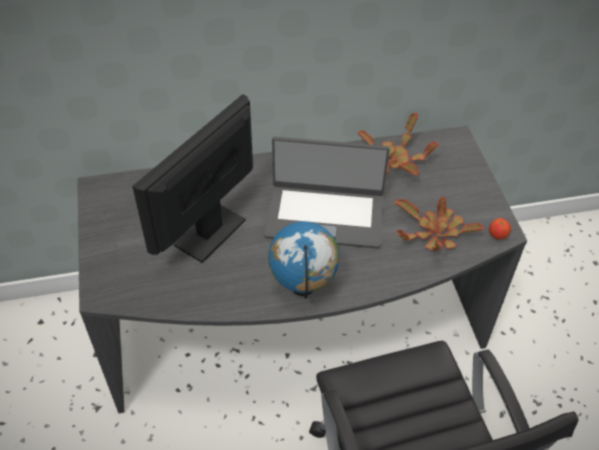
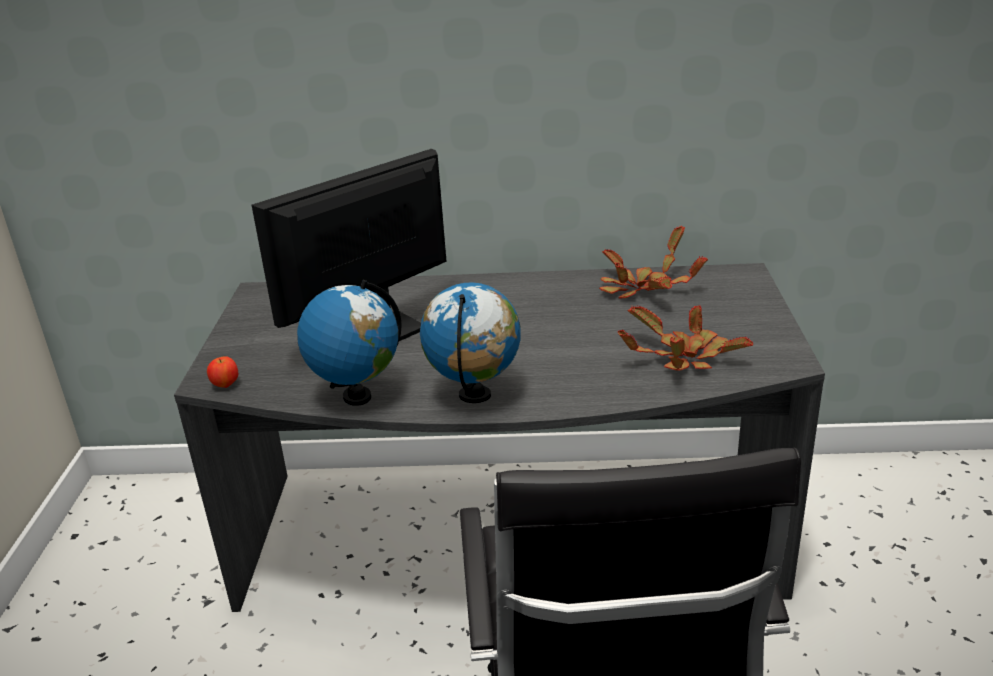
camera: 15 degrees right, 20 degrees down
(219, 298) = (357, 396): none -> globe
(325, 215) = (534, 330): laptop -> none
(497, 235) = (779, 365): apple -> apple (226, 385)

